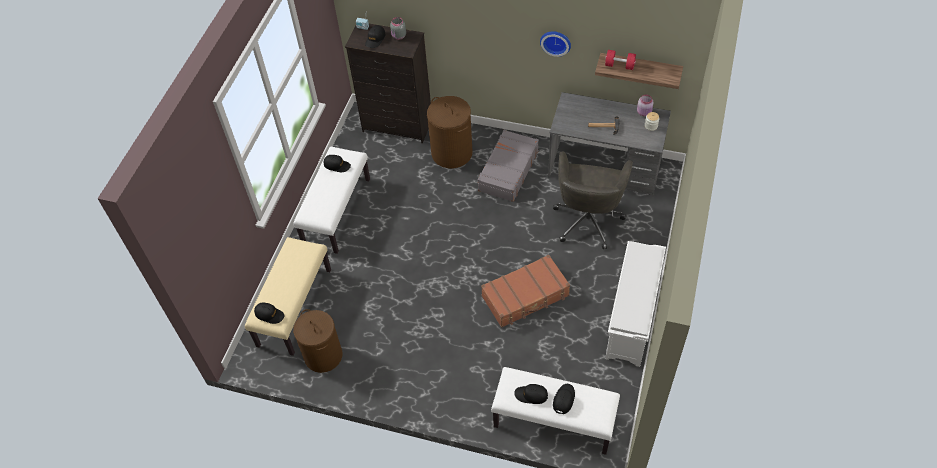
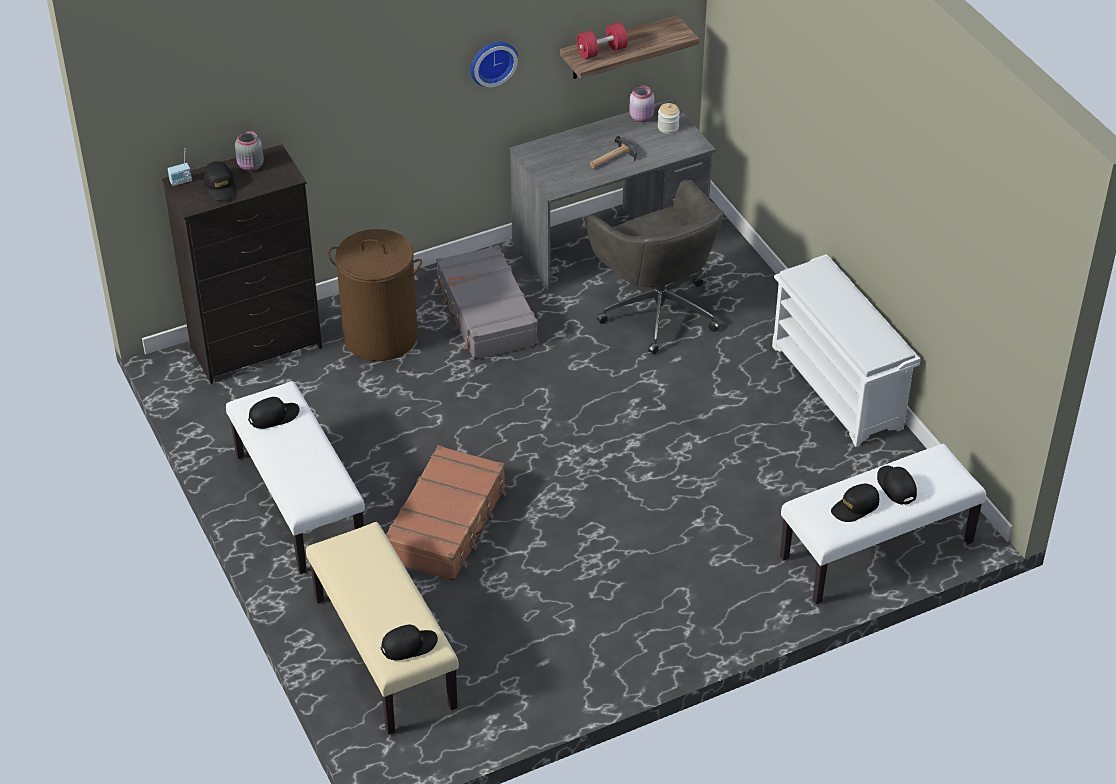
camera: 45 degrees left, 10 degrees down
(323, 355) = (499, 680): brown laundry basket -> none
(525, 296) = (683, 441): brown suitcase -> brown suitcase (447, 524)

